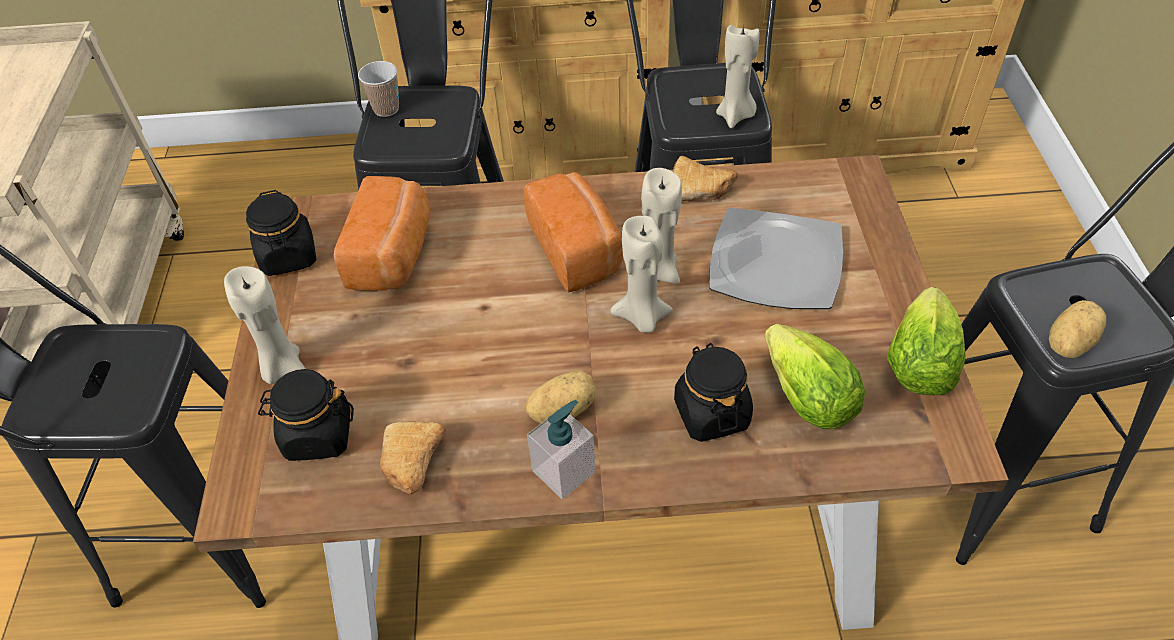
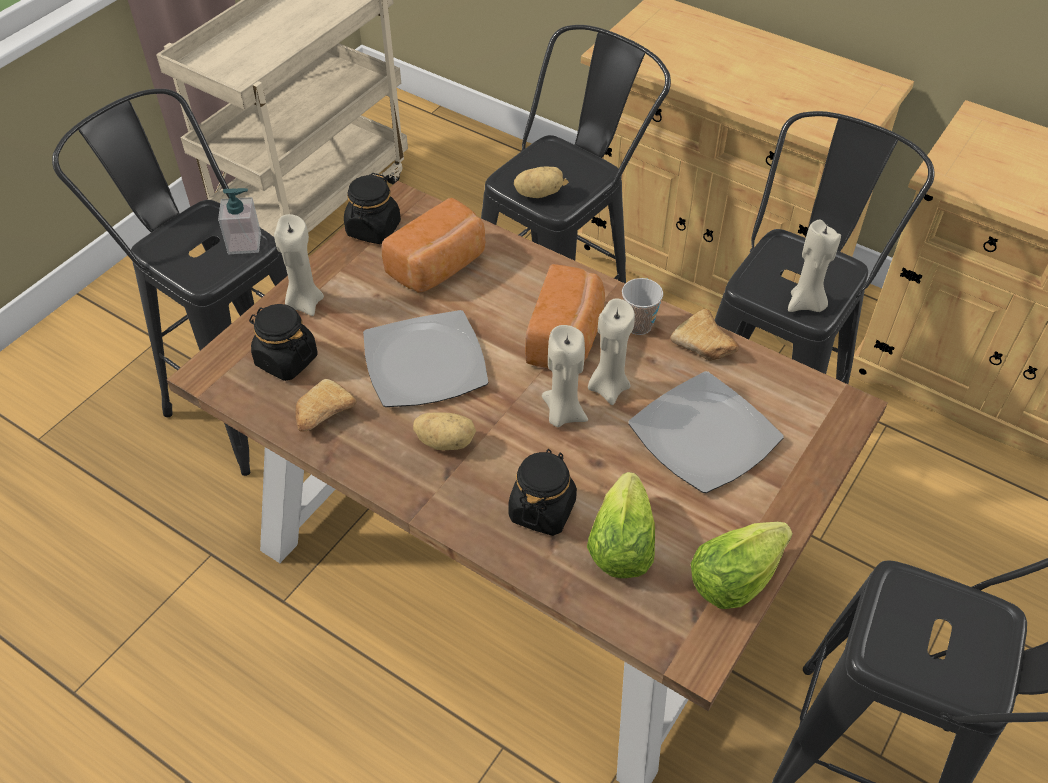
camera: 35 degrees right, 0 degrees up
(386, 109) = (540, 154): cup -> cup (638, 325)
(468, 352) = (424, 364): none -> plate
(564, 471) = (408, 482): soap dispenser -> soap dispenser (245, 243)
(1067, 342) = (890, 648): potato -> potato (538, 193)

